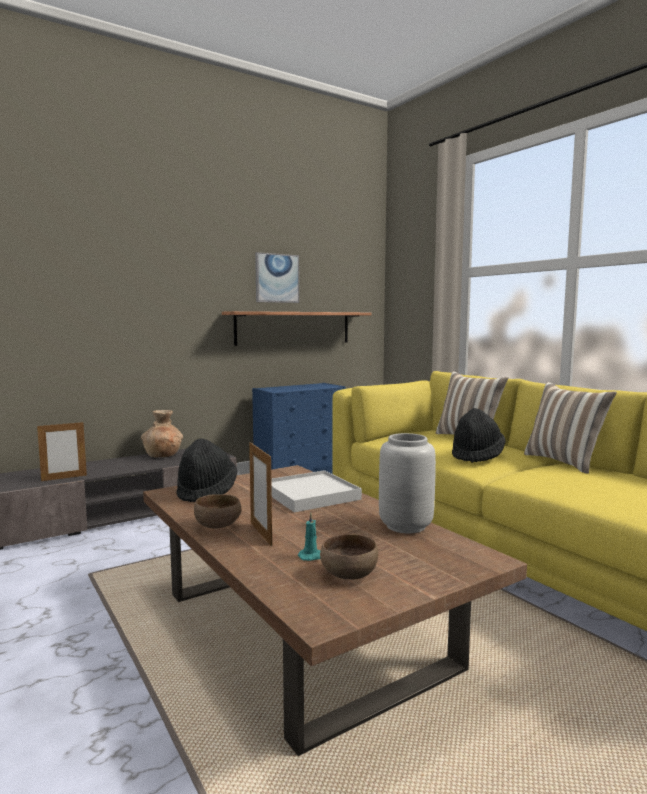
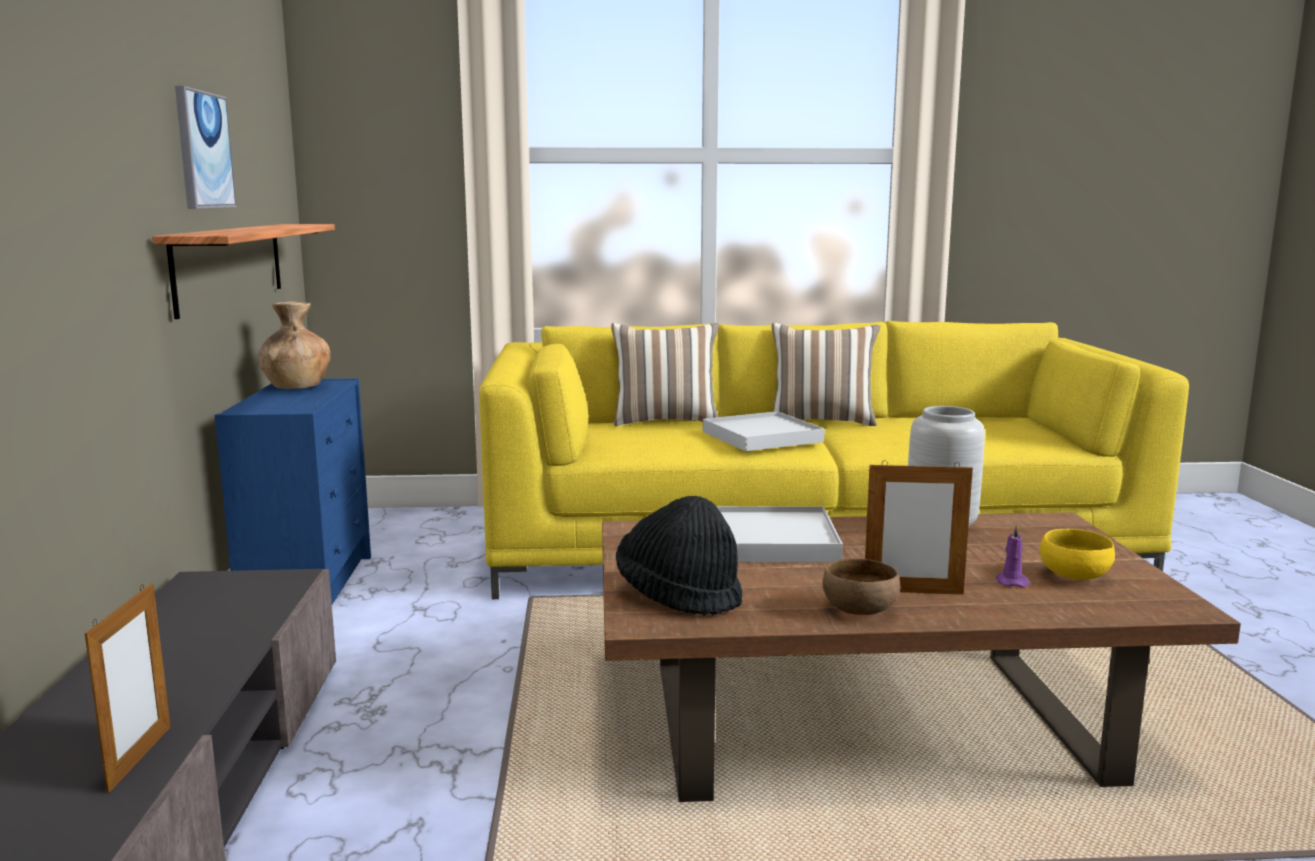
camera: 60 degrees left, 5 degrees up
(163, 455) = (168, 625): brown vase -> brown vase (296, 387)
(312, 556) = (1011, 581): turquoise candle -> purple candle
(348, 575) = (1075, 577): brown bowl -> yellow bowl
(477, 456) = (761, 437): black hat -> white tray

